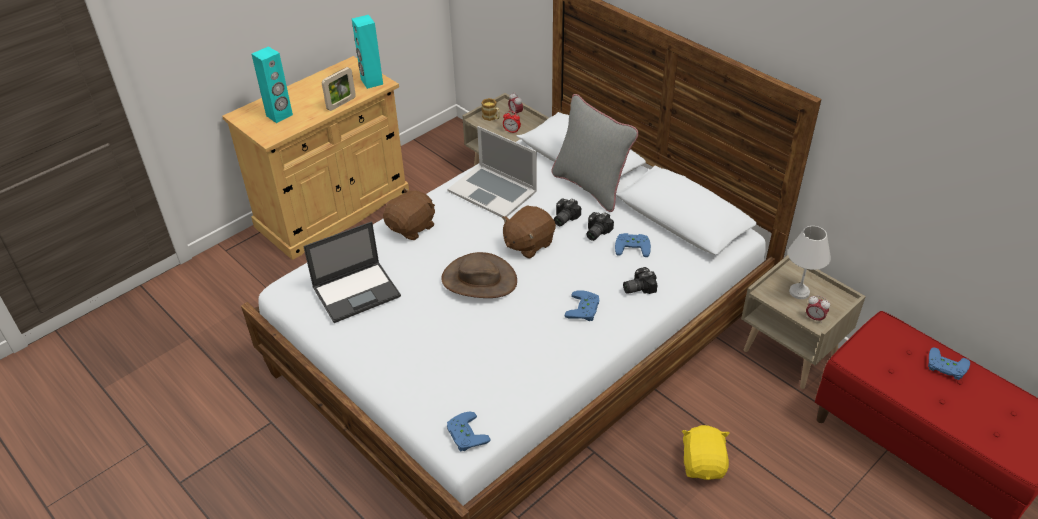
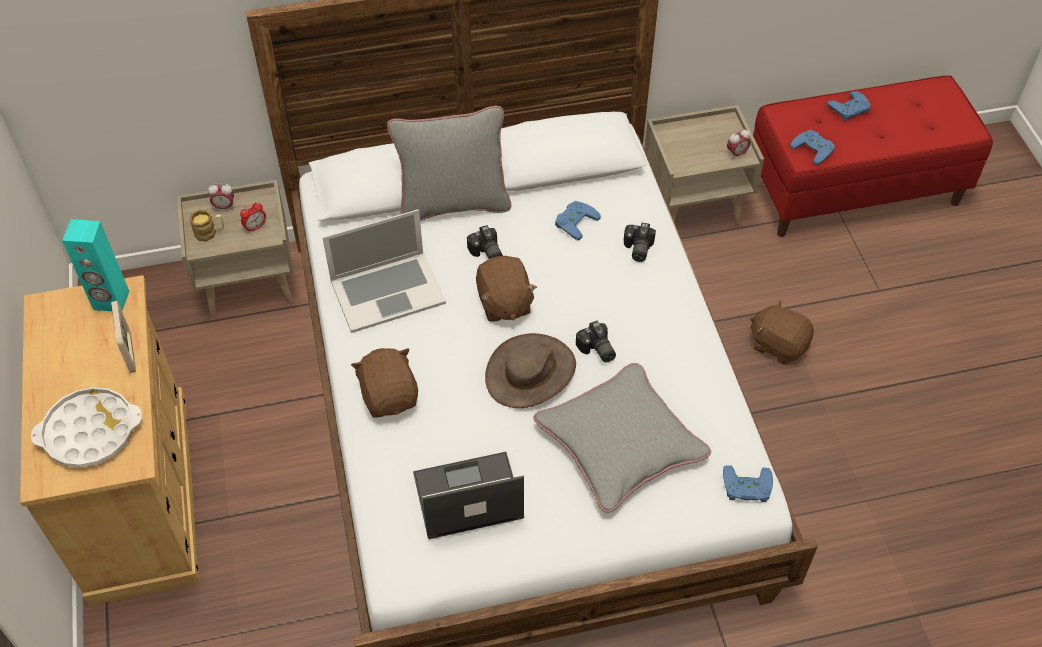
camera: 60 degrees left, 10 degrees up
(279, 115) = (90, 432): turquoise speaker -> white tray
(357, 291) = (466, 496): laptop -> laptop turned 105 degrees counterclockwise
(455, 349) = (620, 443): none -> grey pillow
(585, 309) = (638, 305): blue game controller -> blue game controller (814, 148)
(595, 232) = (529, 238): camera -> camera (596, 350)
(703, 464) = (778, 344): yellow plush toy -> brown plush toy
(798, 292) = (697, 144): white table lamp -> none

